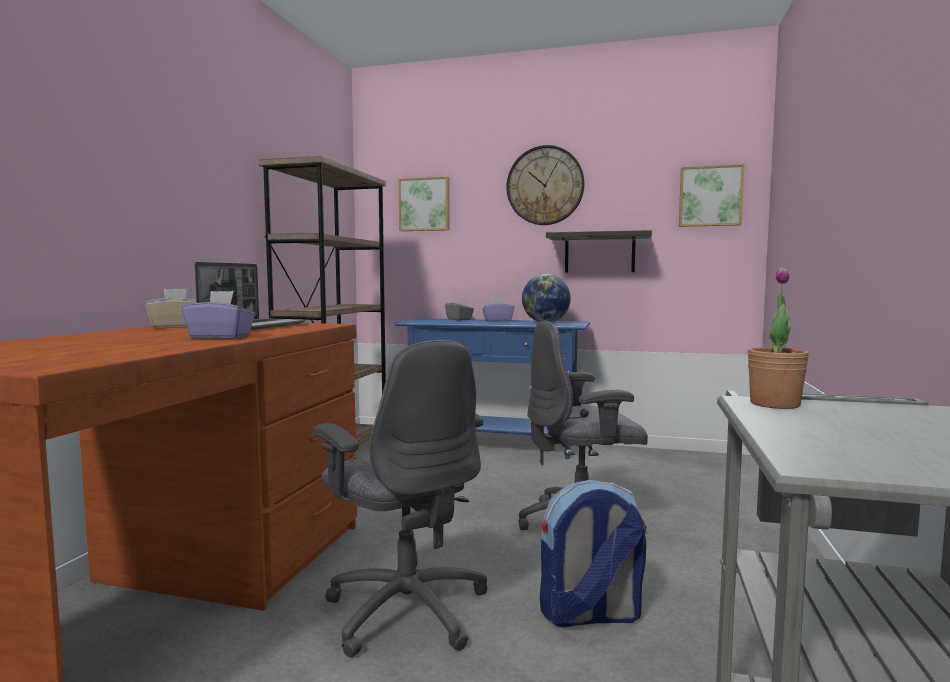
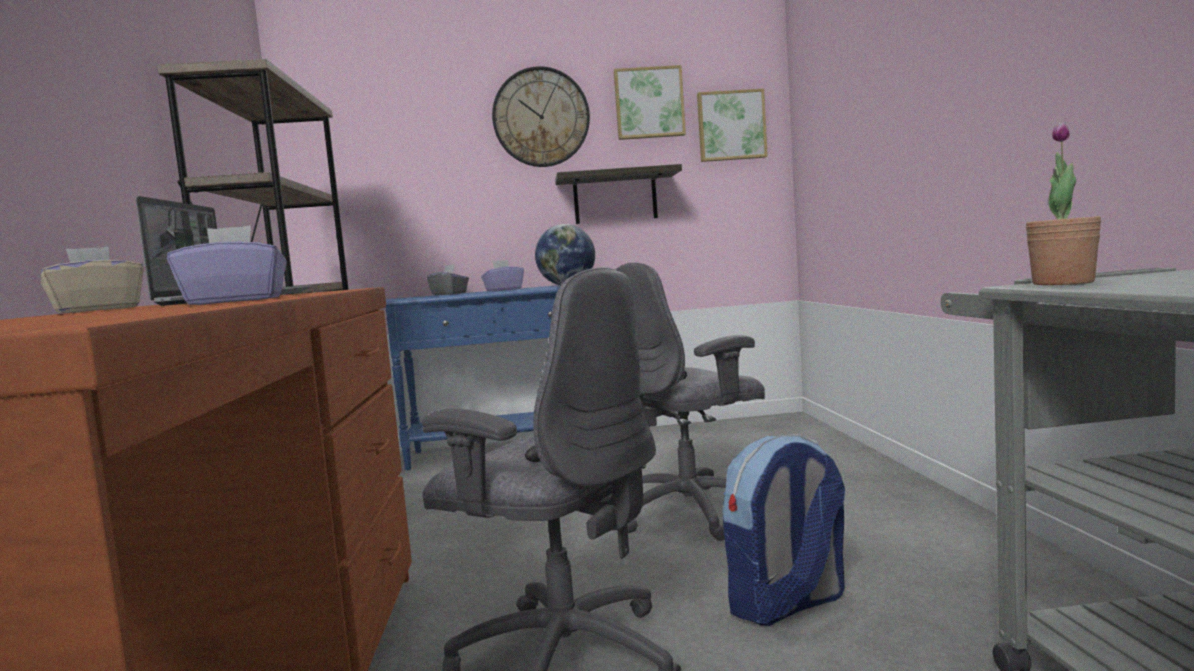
camera: 20 degrees left, 0 degrees up
(425, 204) = (381, 146): picture -> picture (649, 103)

